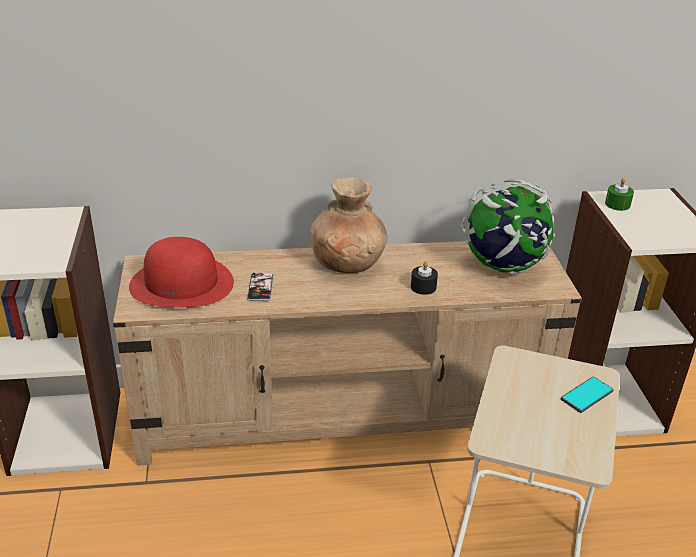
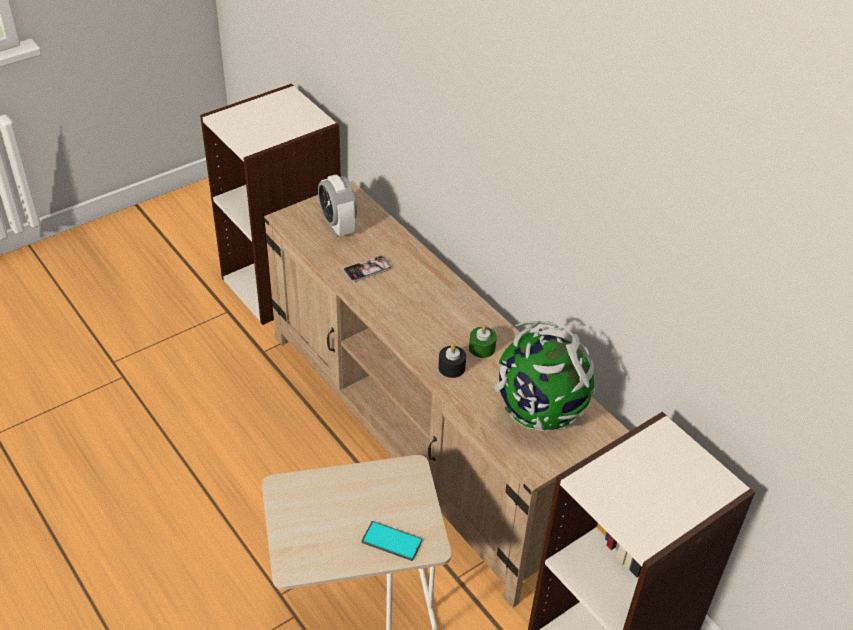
camera: 60 degrees right, 10 degrees up
(182, 283) = (338, 226): red hat -> alarm clock
(348, 263) = (448, 306): brown vase -> none
(617, 204) = (657, 448): green candle -> green candle (482, 348)

